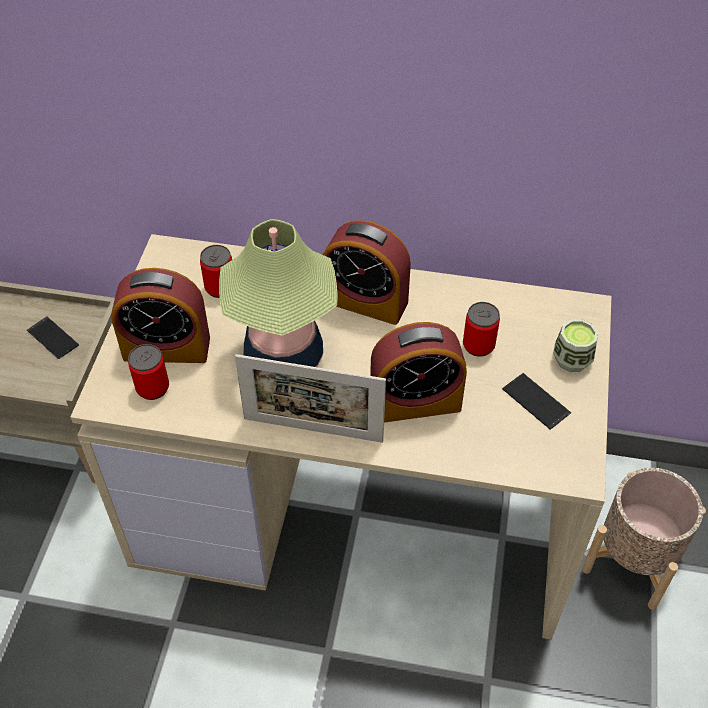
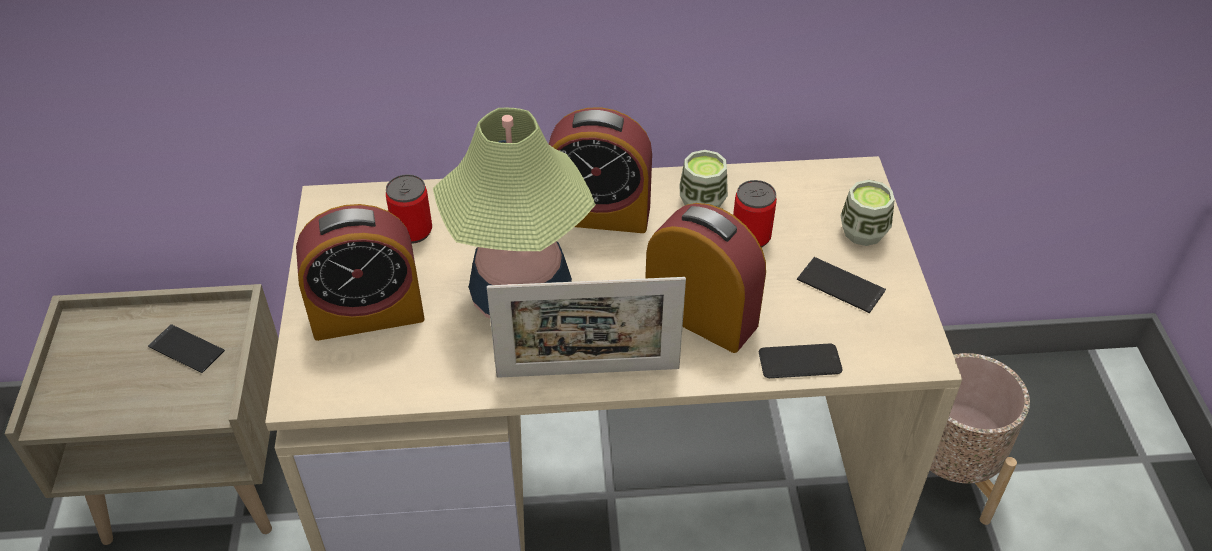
camera: 15 degrees left, 5 degrees down
(152, 388) = (365, 364): can -> none
(415, 402) = (700, 315): alarm clock -> alarm clock turned 120 degrees counterclockwise
(451, 307) = (702, 201): none -> cup
(478, 458) = (799, 362): none -> phone

